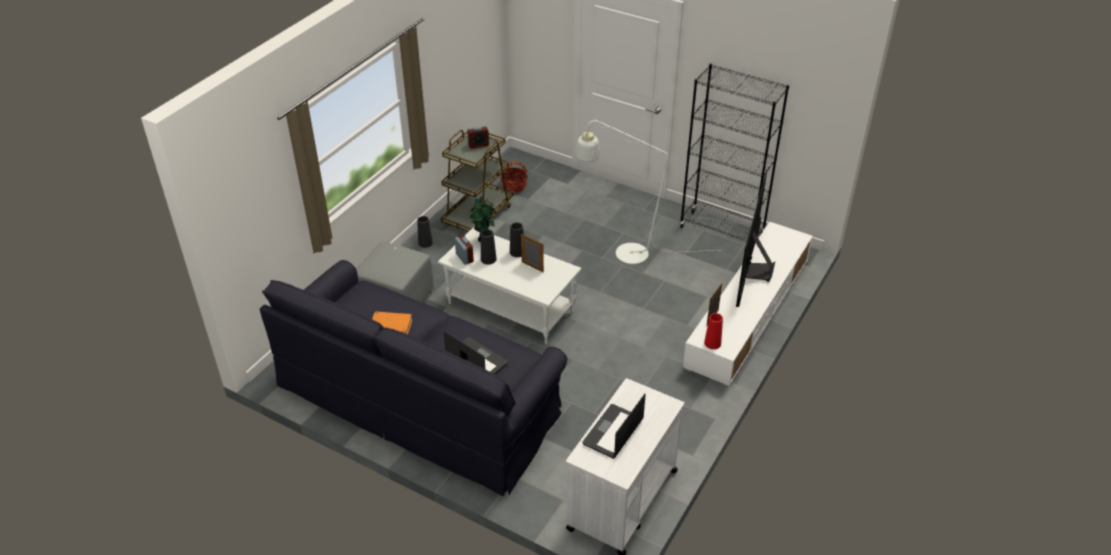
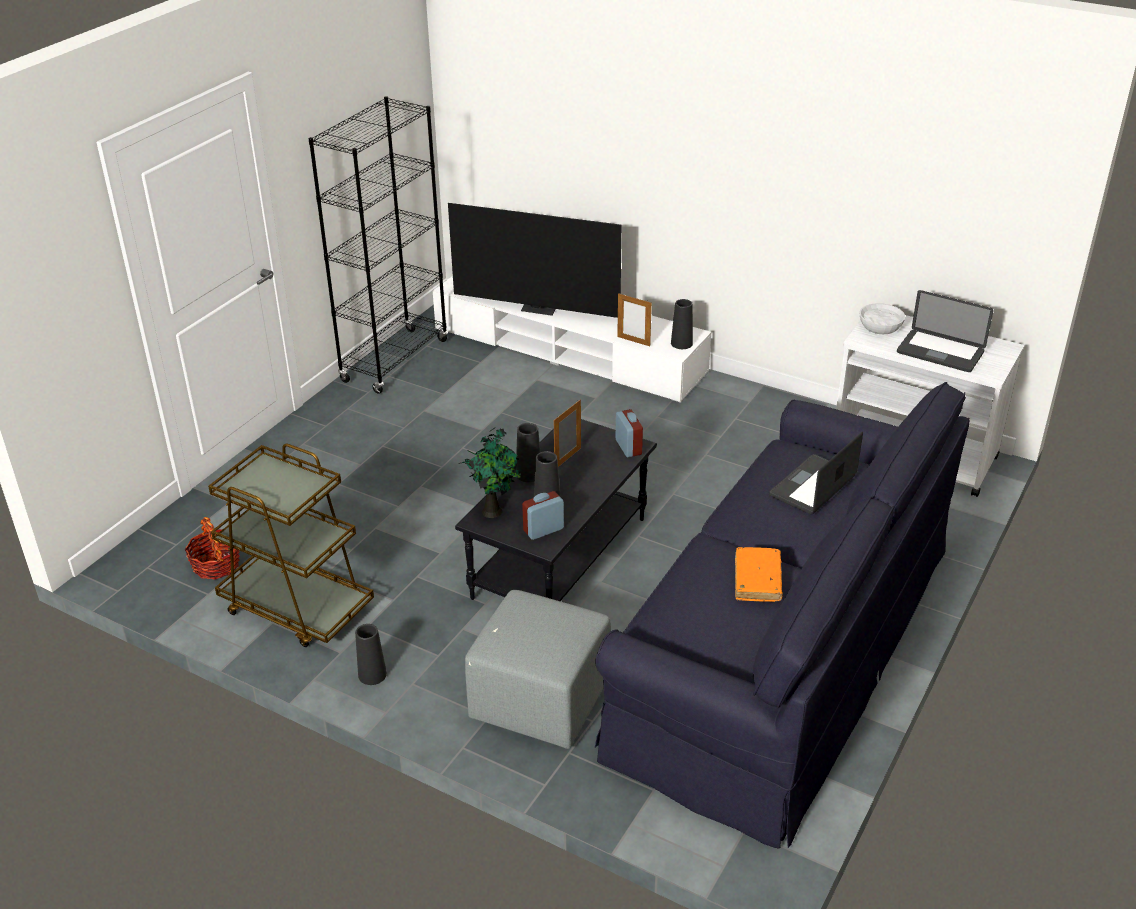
camera: 90 degrees left, 5 degrees down
(478, 145) = (264, 482): alarm clock -> alarm clock (628, 447)
(510, 308) = (561, 559): white coffee table -> black coffee table
(623, 254) = (435, 447): white floor lamp -> none
(651, 402) = (880, 327): none -> white bowl
(712, 343) = (681, 343): red vase -> black vase

